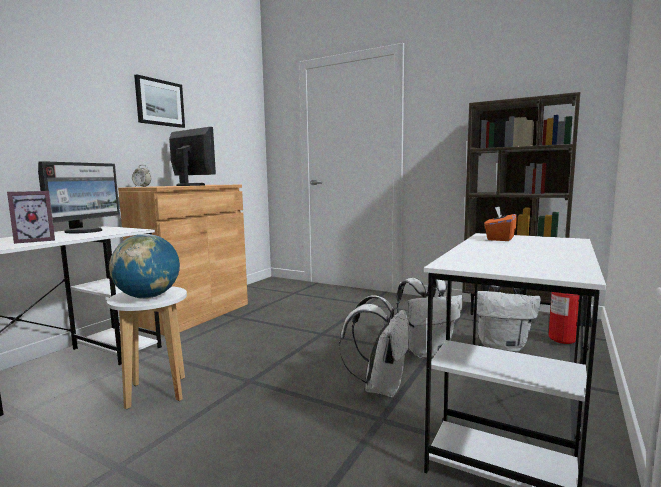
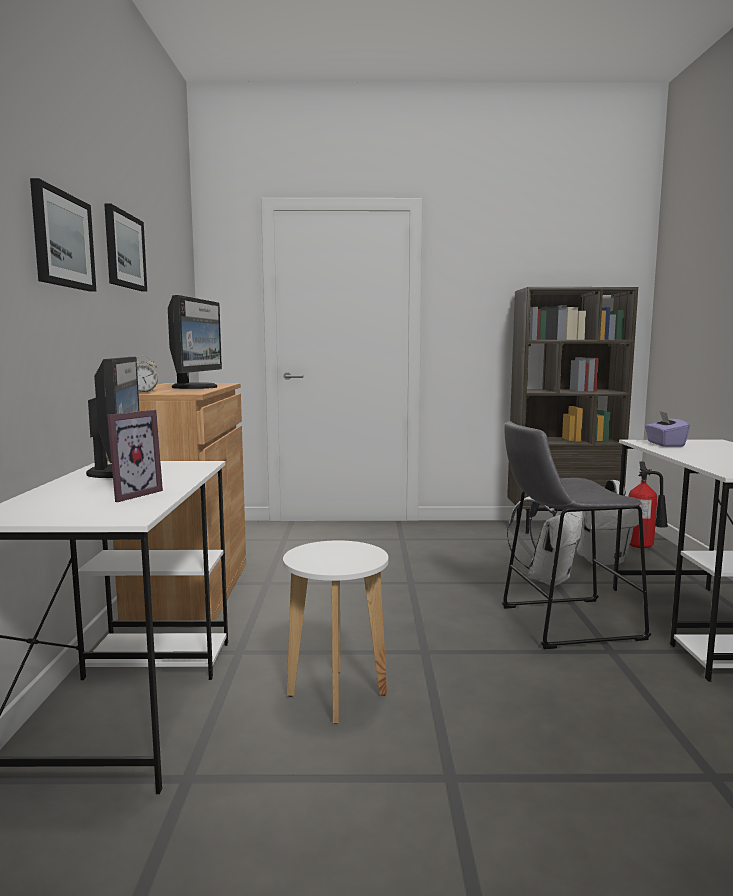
camera: 30 degrees left, 0 degrees up
(79, 97) = (62, 240): none -> picture
(148, 297) = (345, 558): globe -> none
(191, 185) = (196, 387): monitor -> monitor turned 90 degrees clockwise
(380, 387) = (563, 623): white backpack -> grey stool
(500, 238) = (665, 444): orange tissue box -> purple tissue box

